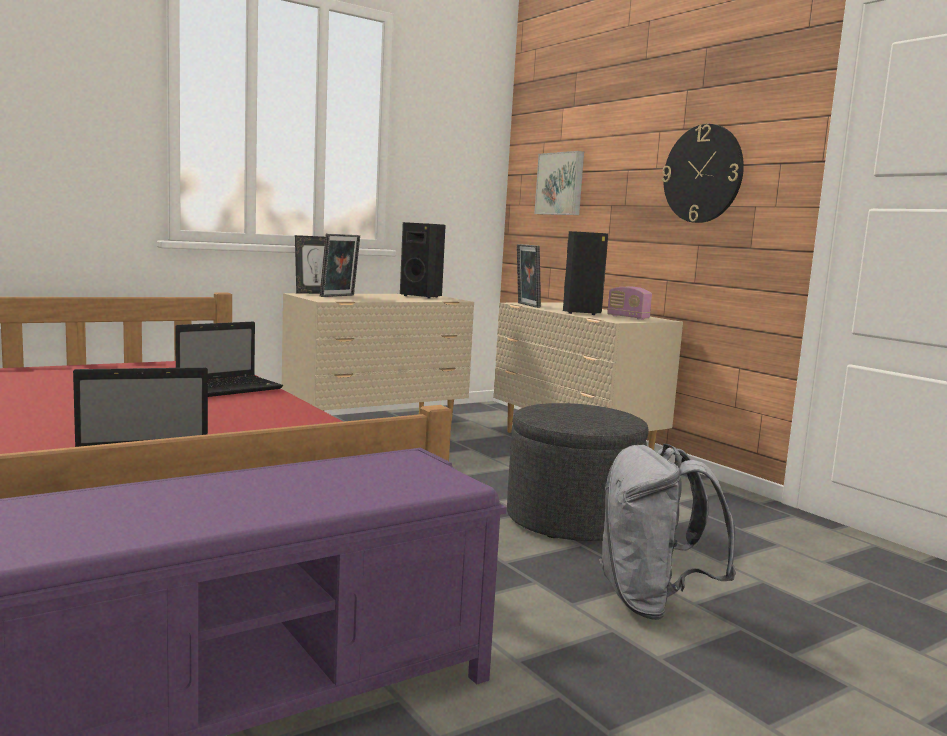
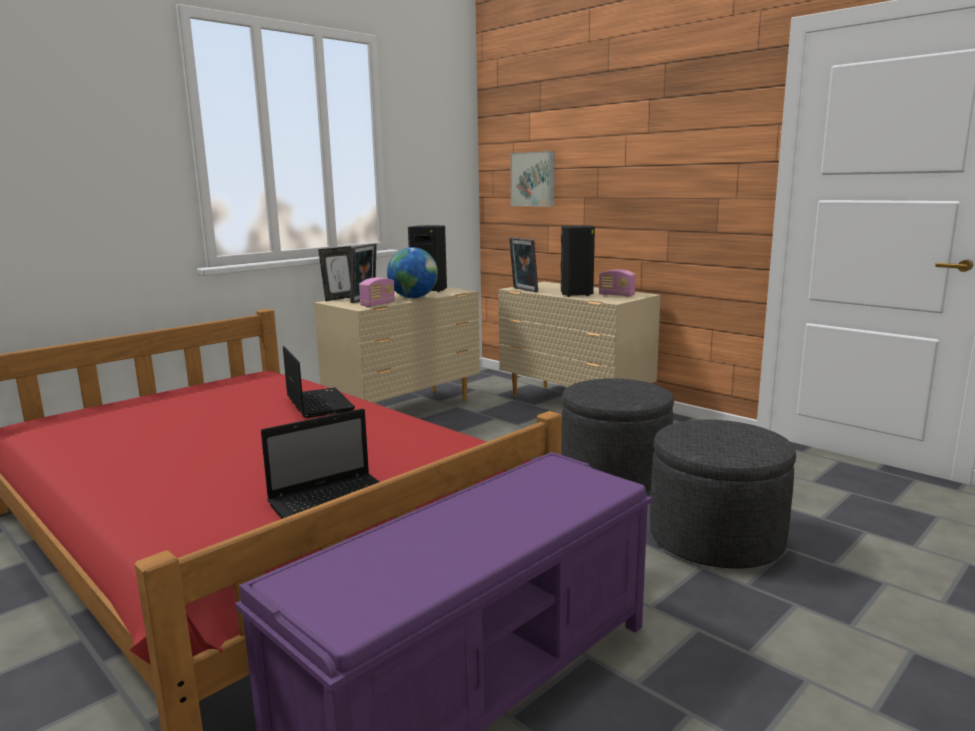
camera: 10 degrees left, 5 degrees up
(231, 388) = (318, 404): laptop -> laptop turned 60 degrees counterclockwise
(346, 300) = (378, 305): none -> radio
(393, 299) = (413, 298): none -> globe
(652, 603) = (715, 538): grey backpack -> grey ottoman
(703, 174) = (669, 171): wall clock -> none

